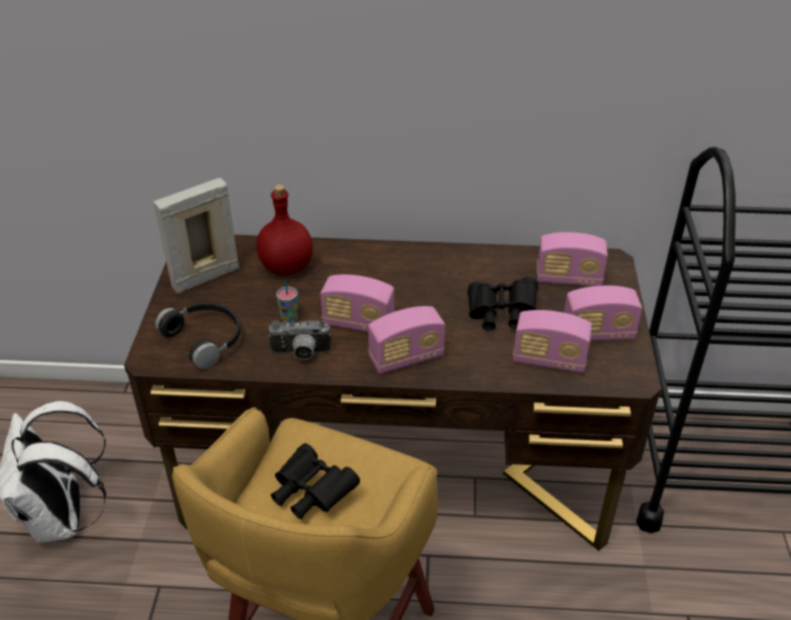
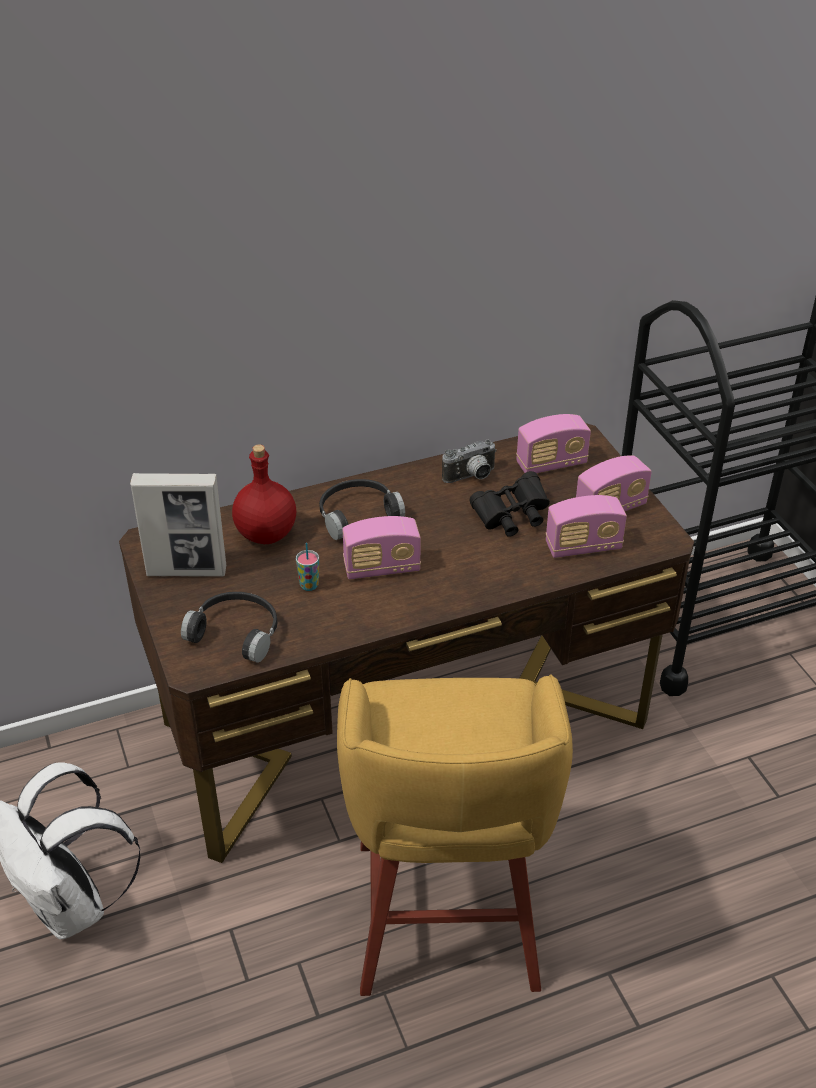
camera: 25 degrees left, 0 degrees up
(205, 278) = (187, 571): picture frame -> picture frame turned 120 degrees counterclockwise
(300, 354) = (346, 616): camera -> camera (471, 477)
(311, 493) = (444, 741): black binoculars -> none
(370, 273) = (357, 514): none -> black headphones
(406, 358) = (452, 586): radio -> none

